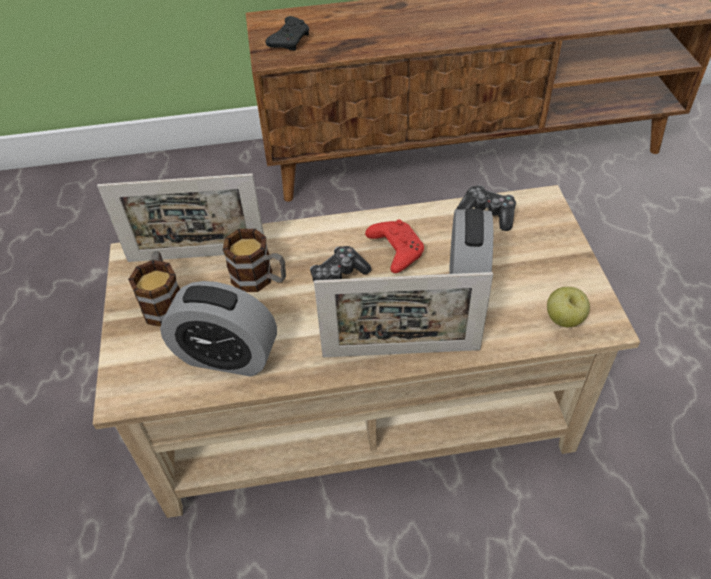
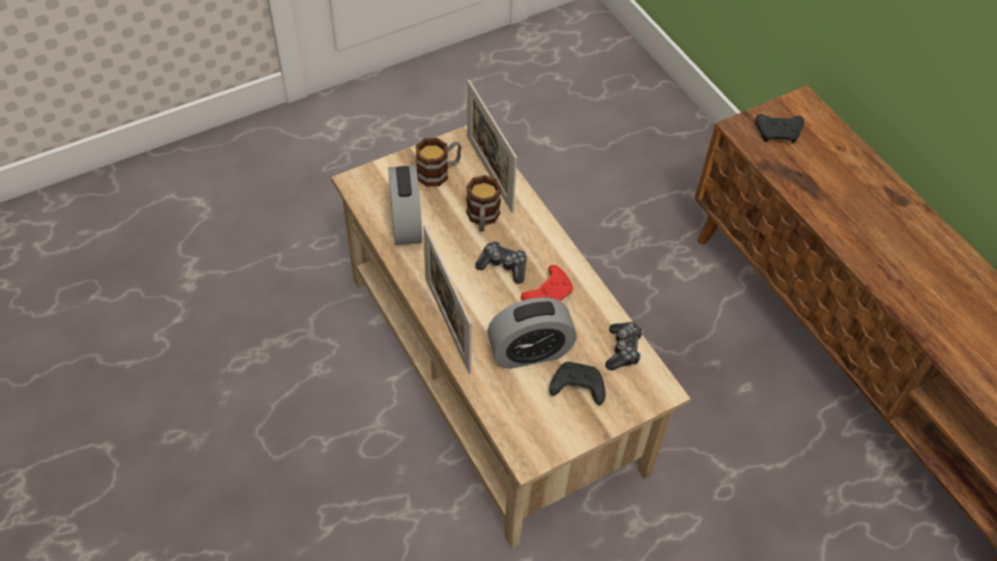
camera: 65 degrees right, 5 degrees up
(524, 261) = (576, 388): none -> black game controller
(564, 320) = (522, 426): apple -> none

